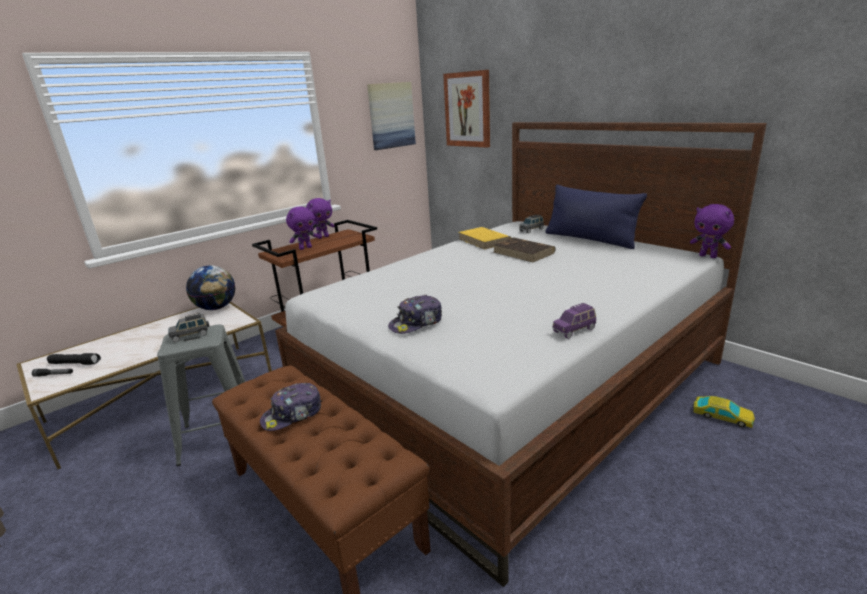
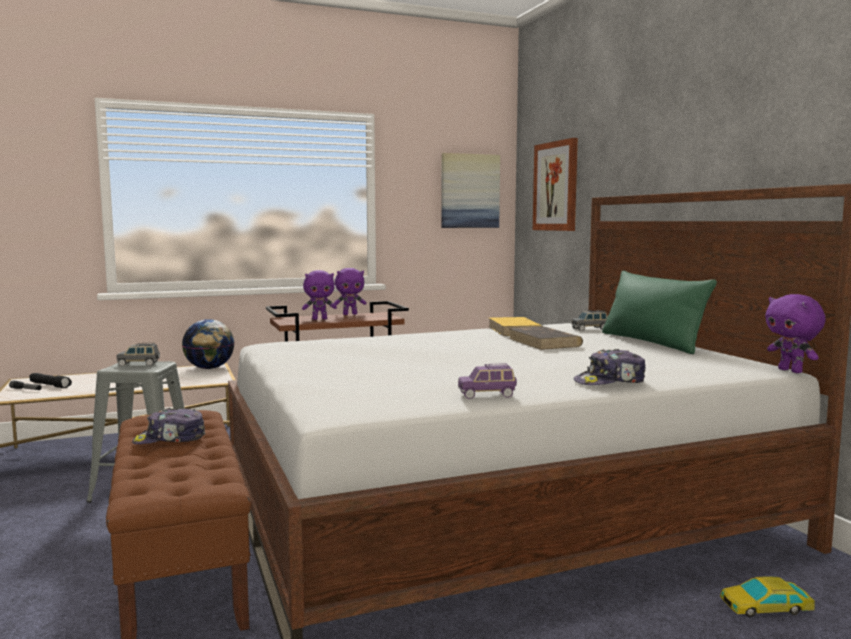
camera: 20 degrees right, 15 degrees down
(416, 323) = (330, 370): cap -> cap (610, 382)
(590, 239) = (651, 342): blue pillow -> green pillow
(722, 416) = (766, 607): toy car -> toy car turned 120 degrees clockwise

